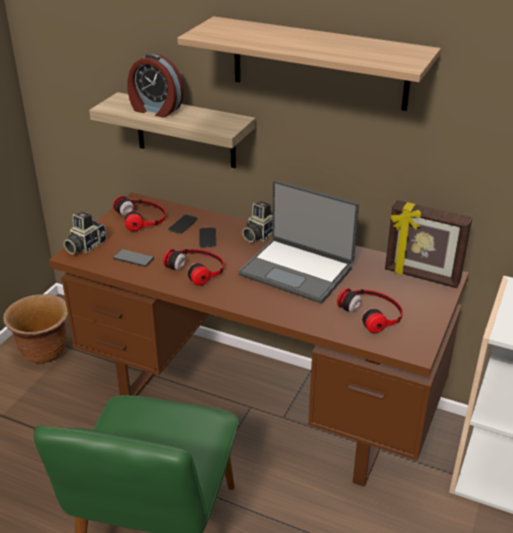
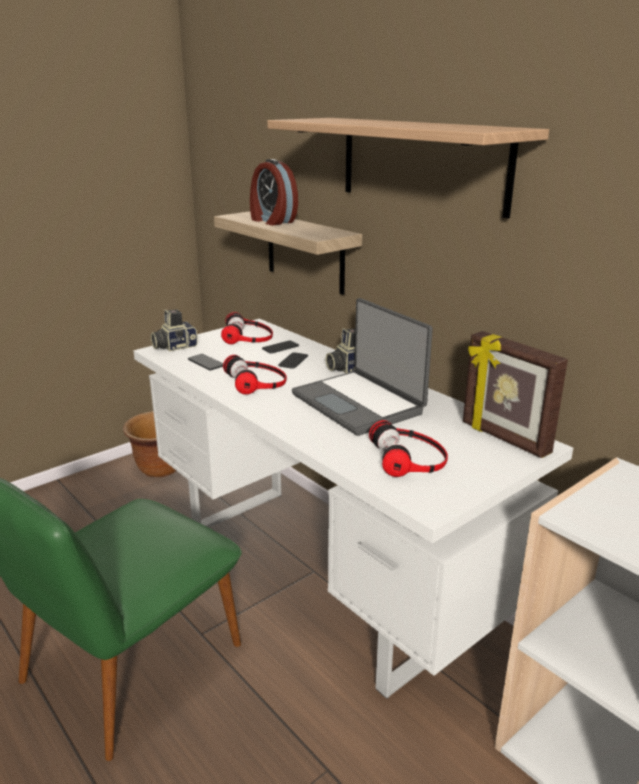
camera: 25 degrees right, 10 degrees down
(258, 407) = (321, 574): brown desk -> white desk

